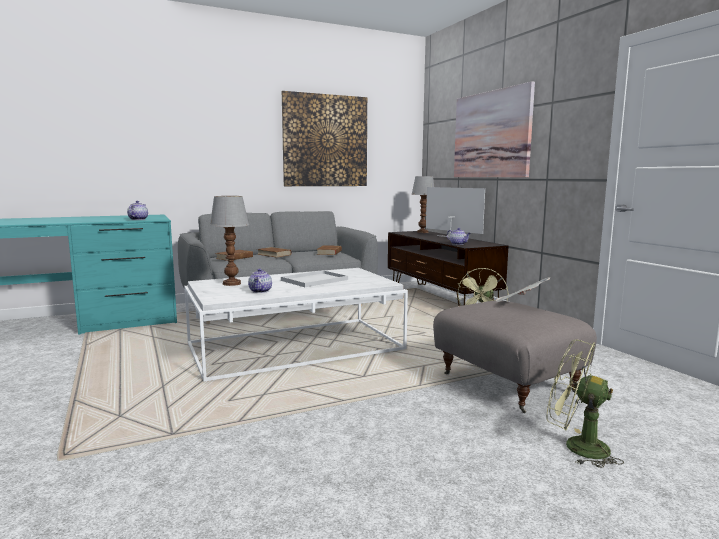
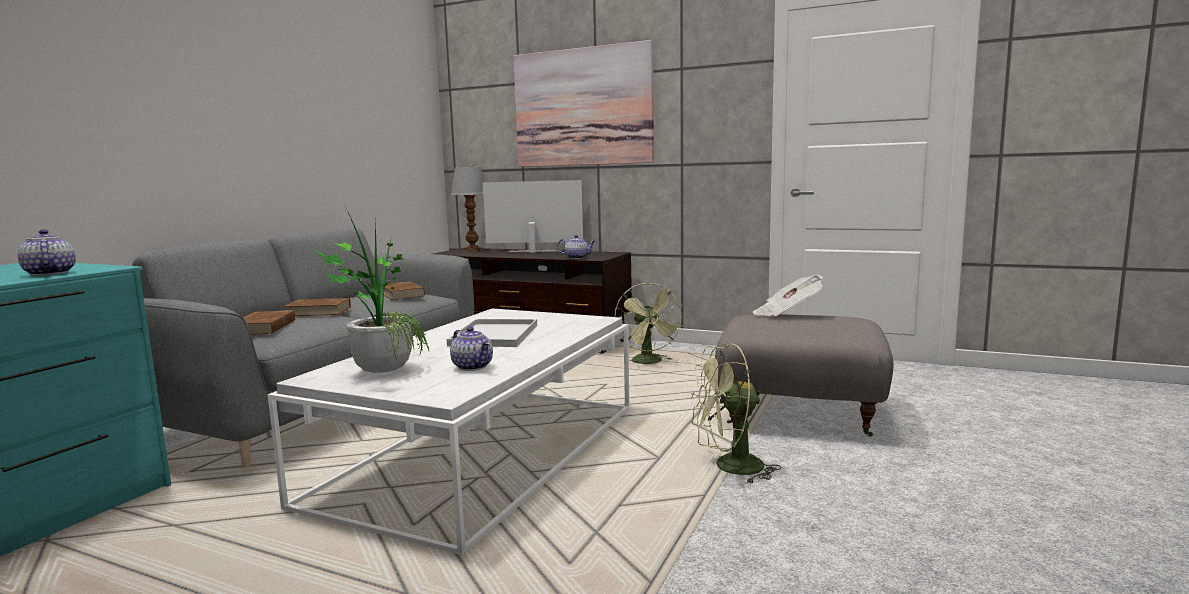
camera: 40 degrees left, 0 degrees up
(232, 283) = (382, 367): table lamp -> potted plant
(325, 141) = (321, 109): picture -> none
(576, 447) = (964, 450): green fan -> green fan (729, 468)

